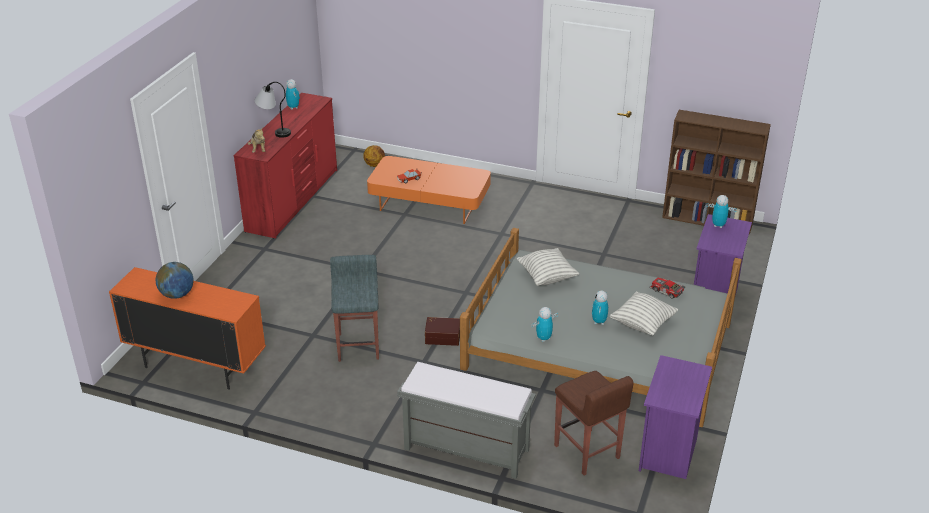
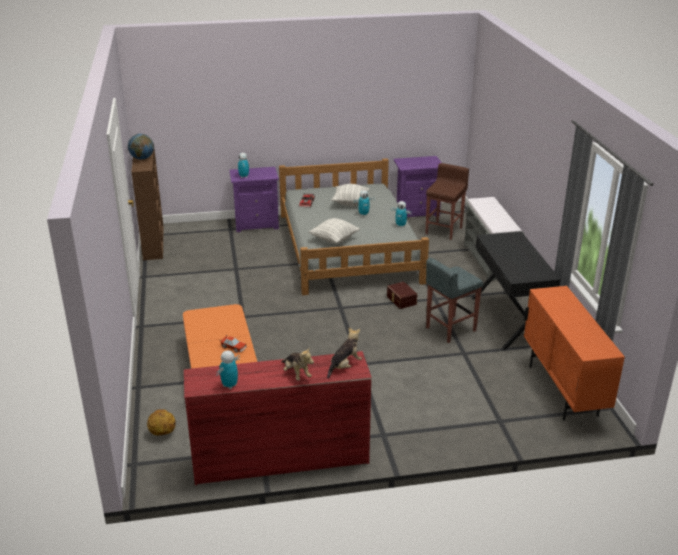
camera: 120 degrees left, 5 degrees down
(177, 294) = (579, 322): globe -> globe (142, 158)
(274, 131) = (296, 374): table lamp -> plush toy
(331, 395) = (509, 320): none -> black desk

